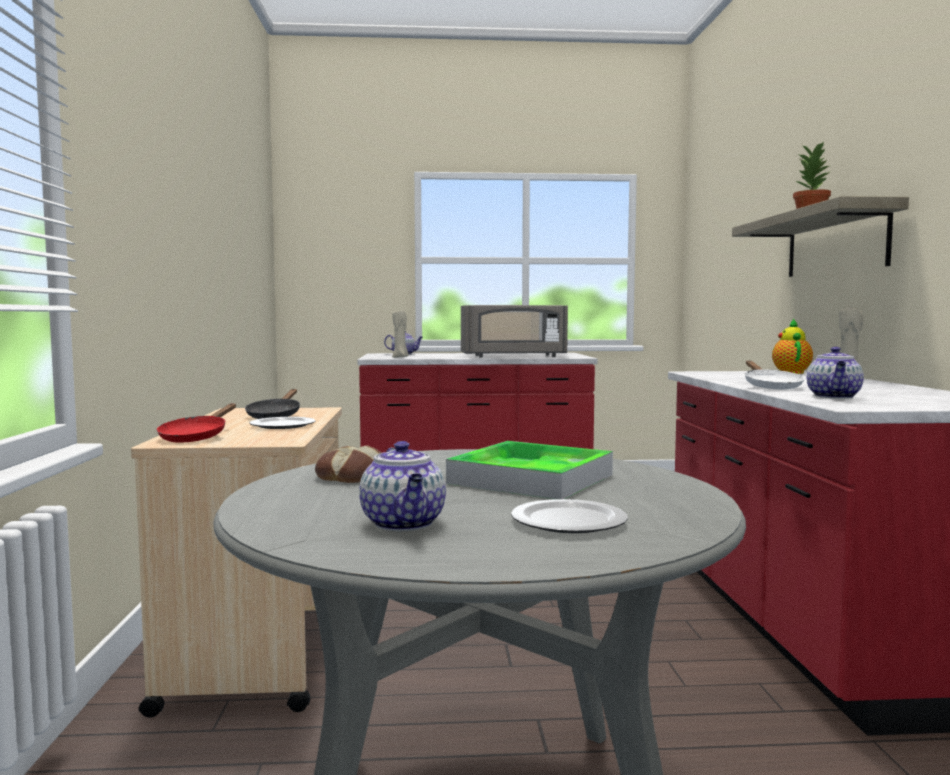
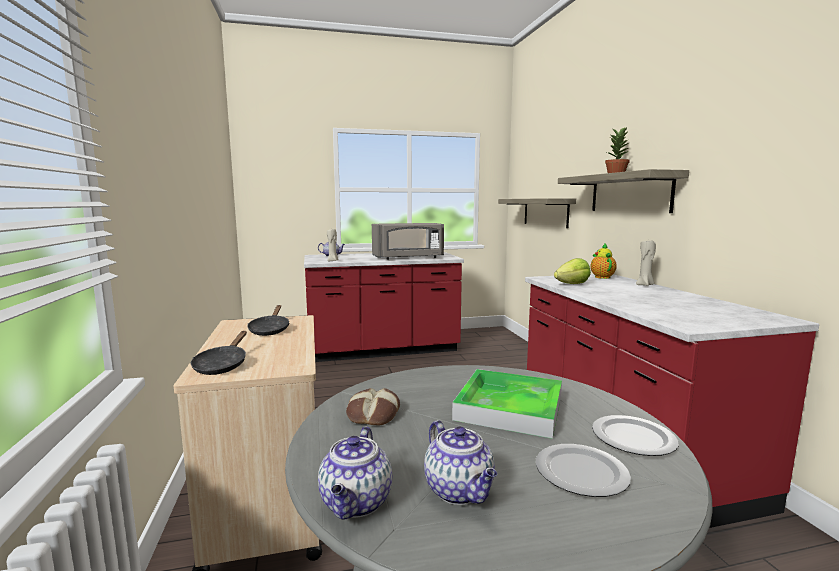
camera: 10 degrees left, 5 degrees up
(196, 437) = (222, 365): red frying pan -> black frying pan
(281, 425) = (282, 344): plate -> plate (632, 439)
(730, 288) = (545, 212): none -> shelf
(730, 377) = (572, 284): none -> lettuce
(770, 386) = (610, 298): white frying pan -> none
(834, 397) = (665, 312): teapot -> teapot (356, 503)

